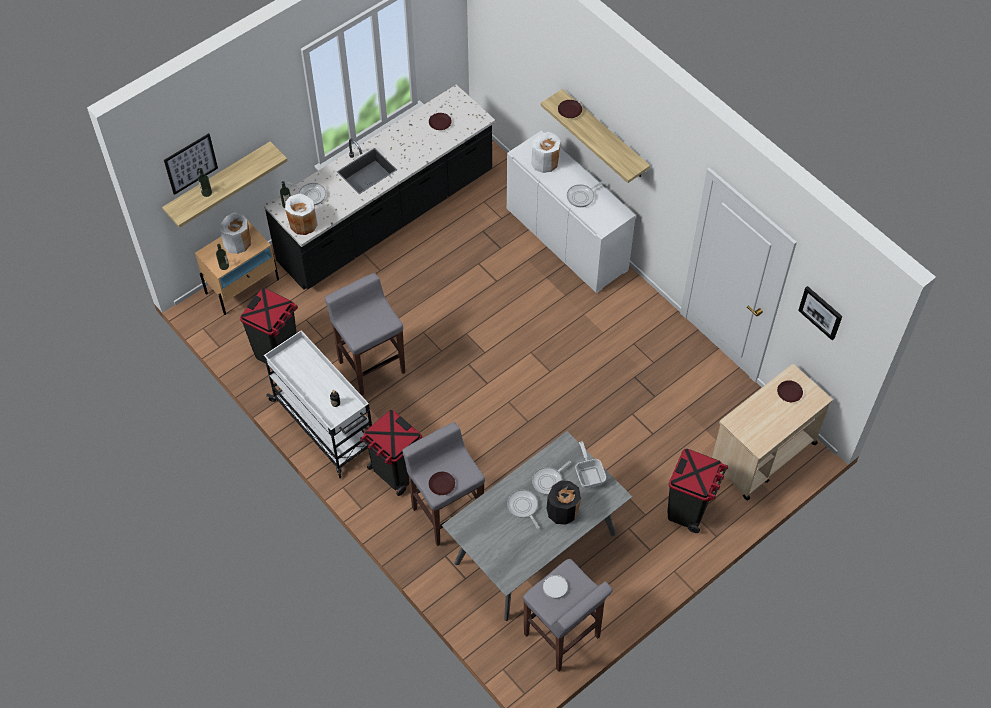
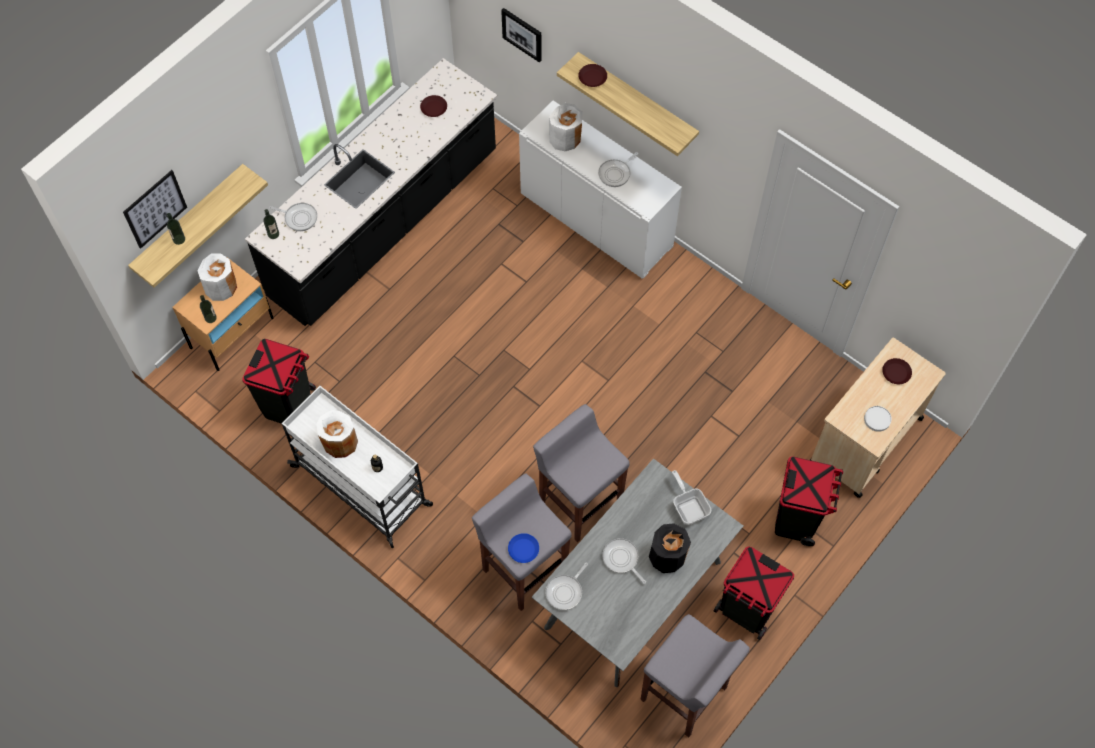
camera: 10 degrees left, 5 degrees up
(303, 224) = (297, 255): white vase -> white vase (340, 442)
(371, 366) = (402, 406): grey stool -> grey stool (579, 502)
(395, 472) = (455, 530): black trash can -> black trash can (746, 610)
(441, 484) = (523, 549): brown plate -> blue plate
(549, 481) = (644, 522): frying pan -> frying pan (565, 591)
(555, 587) = (679, 652): white plate -> white plate (877, 419)
(821, 312) = (931, 281): picture -> picture (522, 34)

